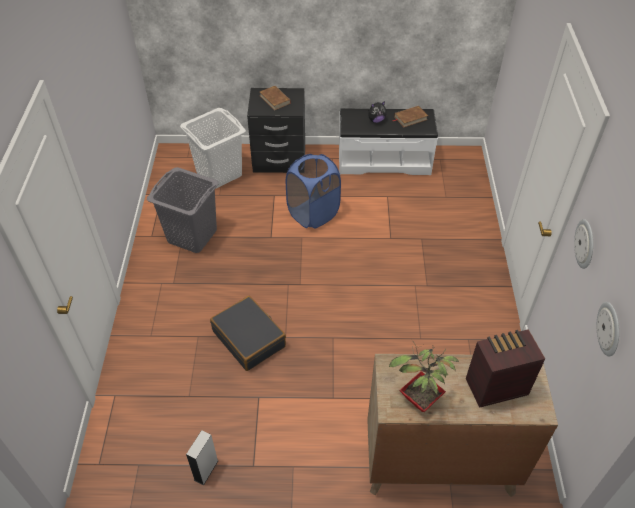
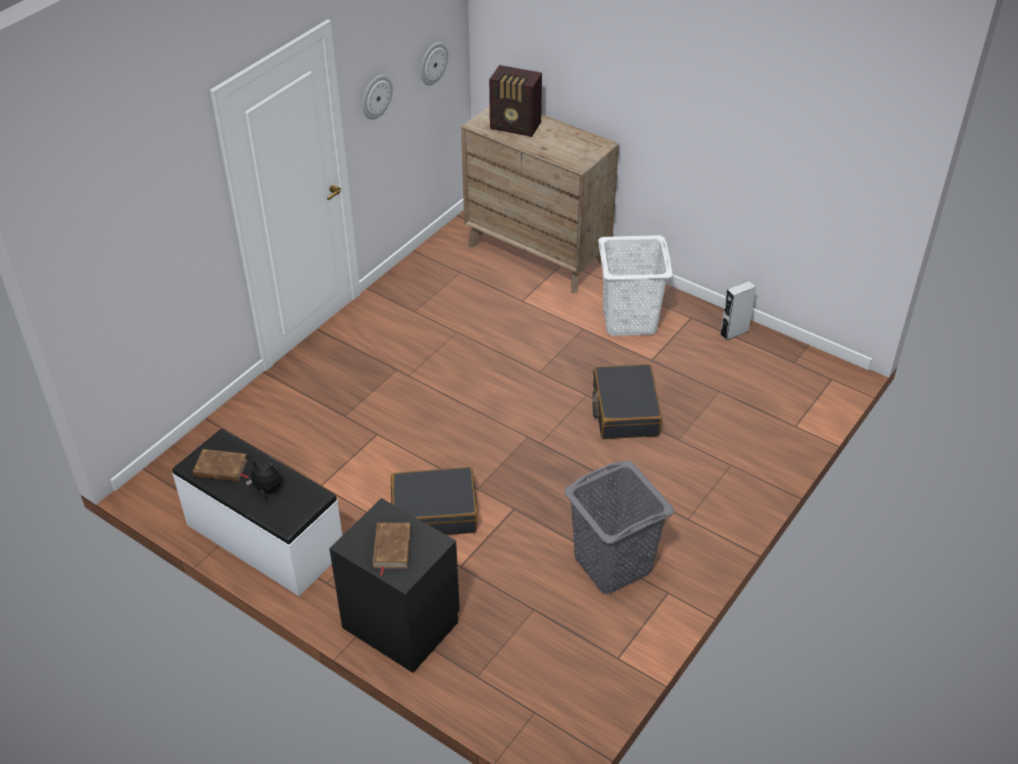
camera: 145 degrees left, 5 degrees down
(219, 173) = (507, 648): white laundry basket -> white laundry basket (629, 319)
(313, 213) = (434, 512): blue laundry basket -> black suitcase
(419, 401) = (578, 141): potted plant -> none

